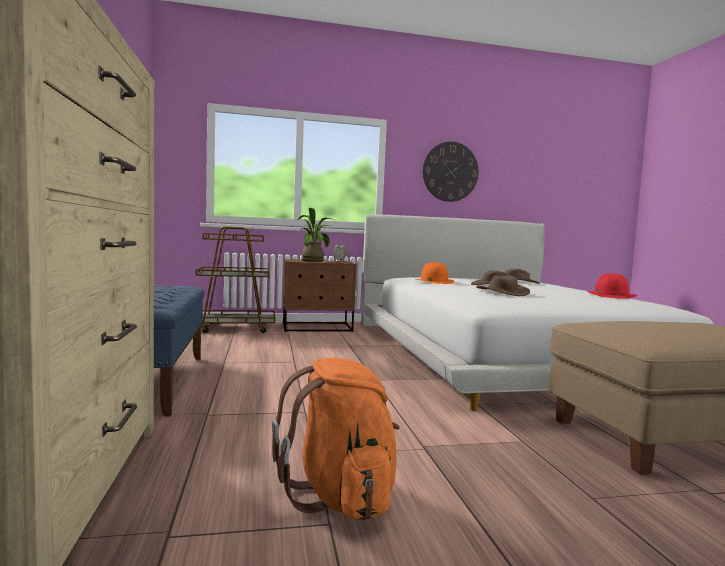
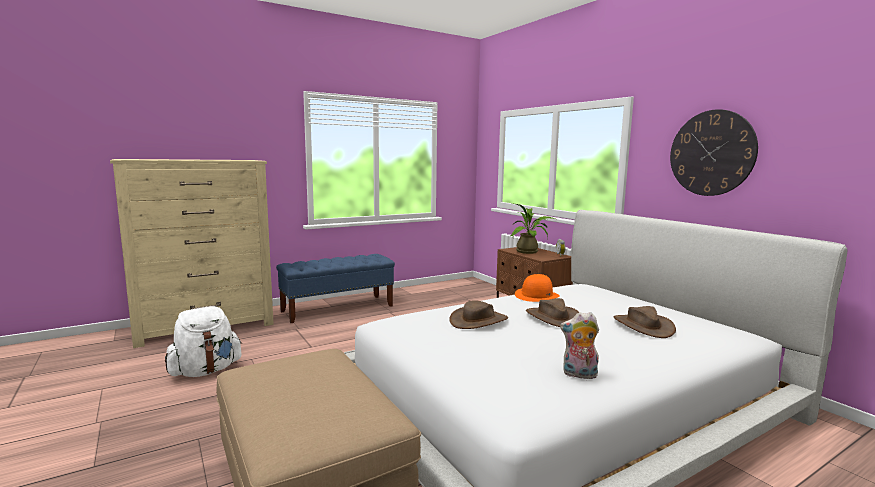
camera: 70 degrees right, 5 degrees up
(233, 328) = (483, 295): brown cart -> none
(340, 495) = (206, 371): orange backpack -> white backpack
(611, 295) = (579, 375): red hat -> plush toy

